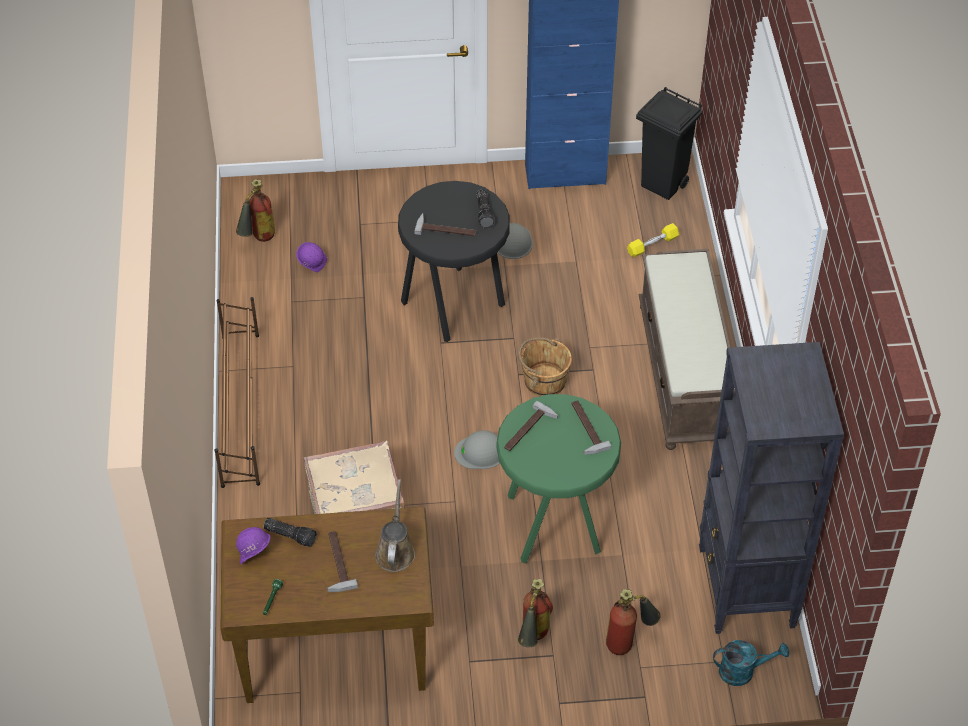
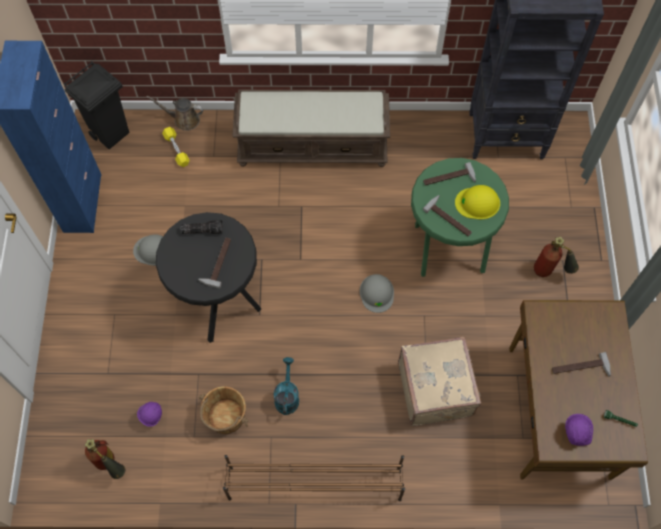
camera: 85 degrees left, 15 degrees up
(291, 535) = (554, 404): flashlight -> none
(395, 551) = (568, 323): brown watering can -> brown watering can (184, 119)
(544, 381) = (309, 241): brown bucket -> brown bucket (225, 417)
(554, 458) = (478, 203): none -> yellow hard hat
(629, 641) = (550, 211): fire extinguisher -> none
(743, 671) = (572, 147): turquoise watering can -> turquoise watering can (287, 396)

